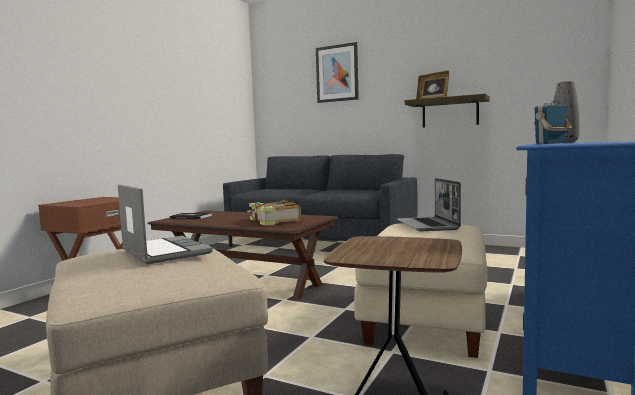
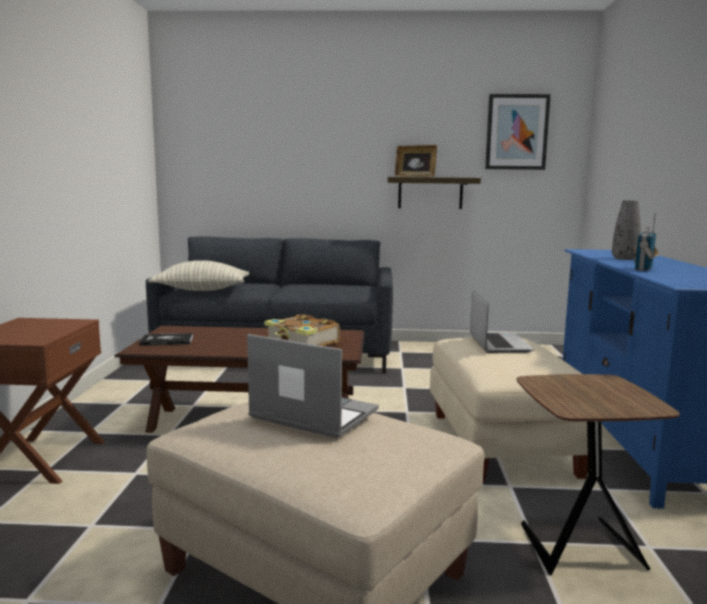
camera: 25 degrees left, 5 degrees up
(260, 191) = (202, 290): none -> pillow
(337, 73) = (287, 130): picture -> picture (517, 132)
(428, 225) = (498, 343): laptop -> laptop turned 150 degrees counterclockwise

